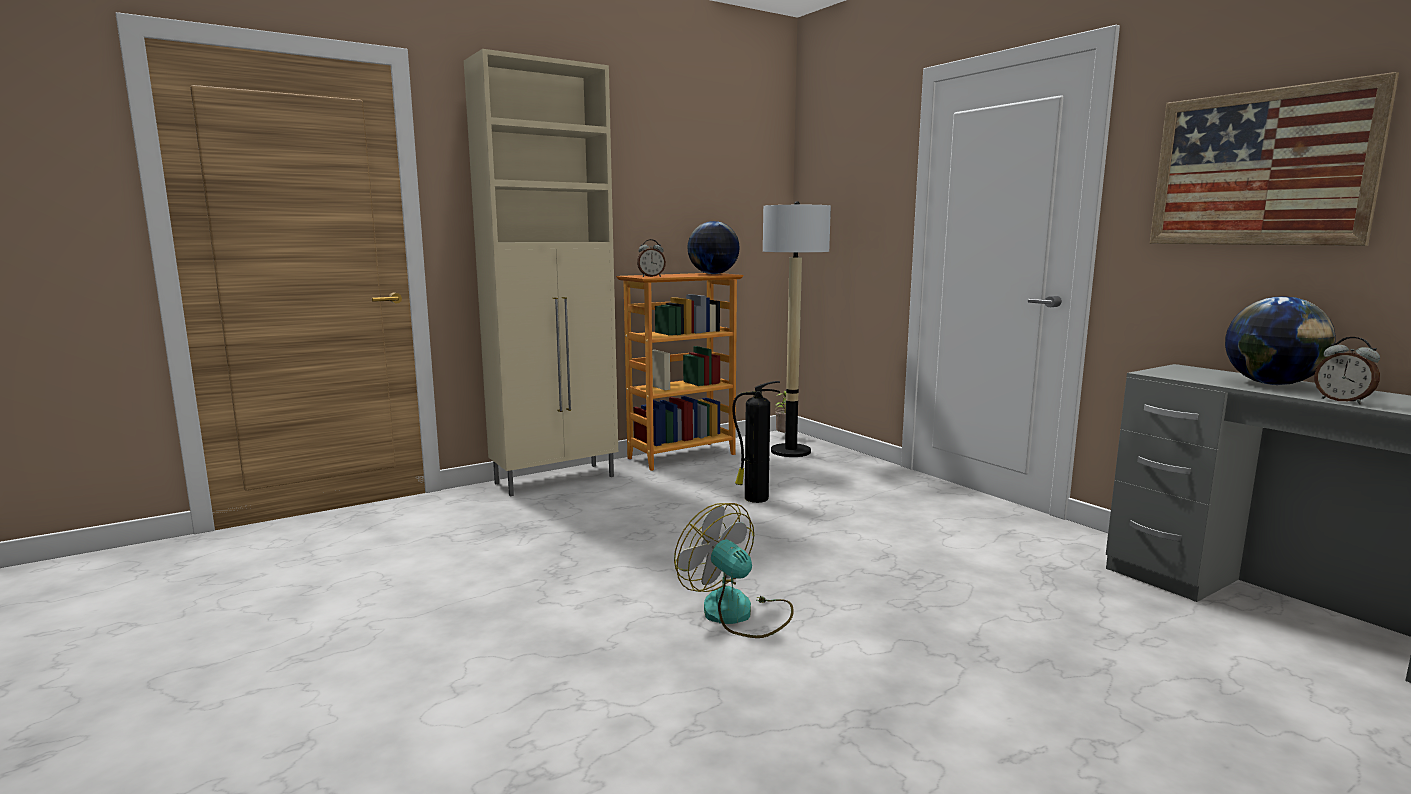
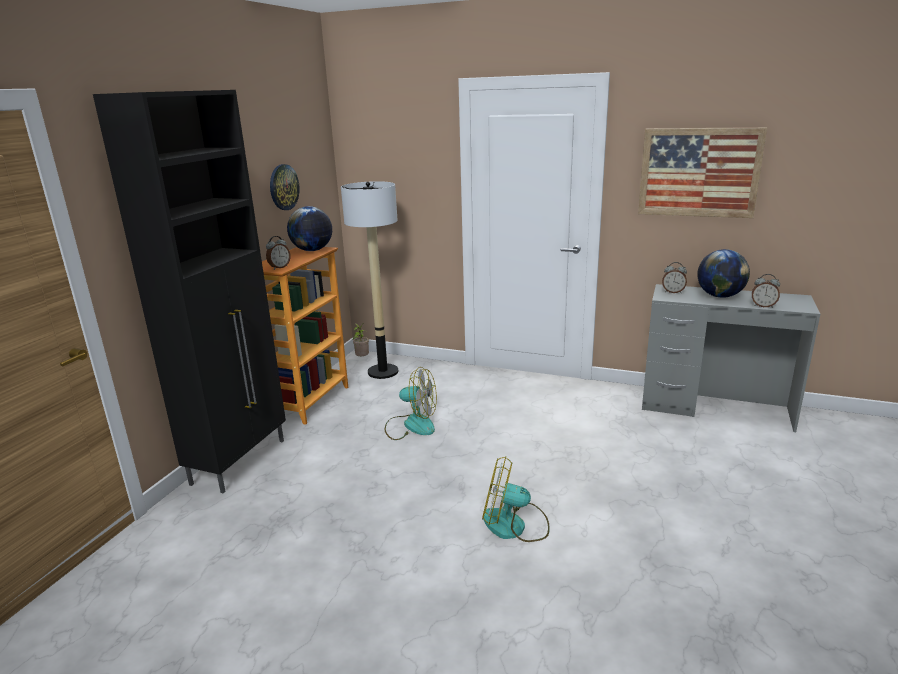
camera: 35 degrees left, 10 degrees up
(557, 480) = (240, 461): beige cabinet -> black cabinet
(700, 201) = (283, 187): none -> wall clock
(754, 498) = (411, 425): fire extinguisher -> fan
(1186, 371) = (673, 292): none -> alarm clock

